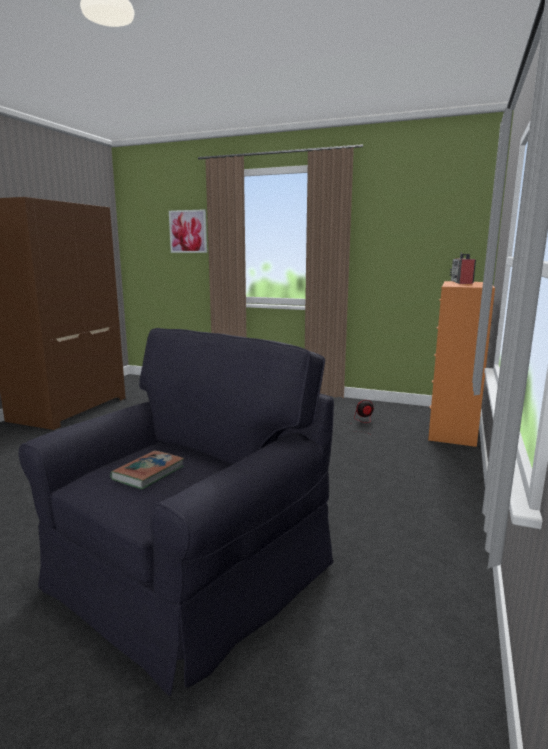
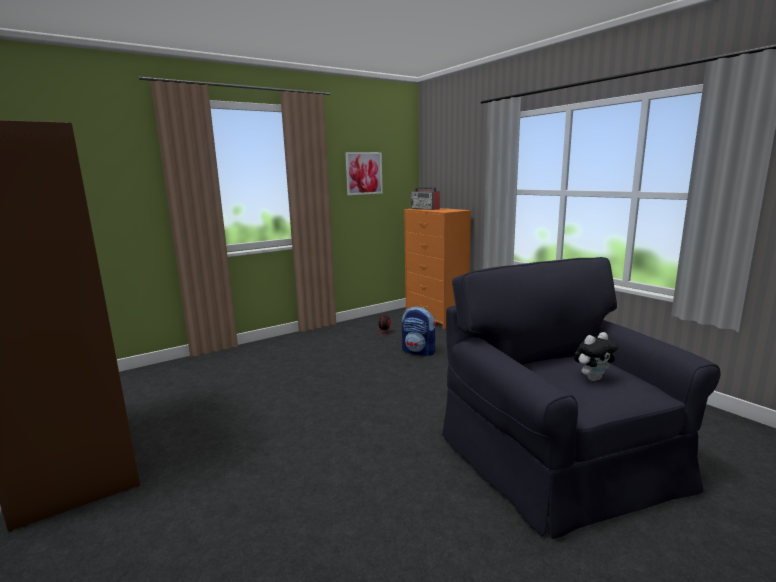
camera: 55 degrees left, 0 degrees up
(148, 473) = (593, 378): book -> plush toy
(188, 231) = (121, 172): picture -> picture (364, 173)
(345, 445) = (419, 352): none -> backpack

